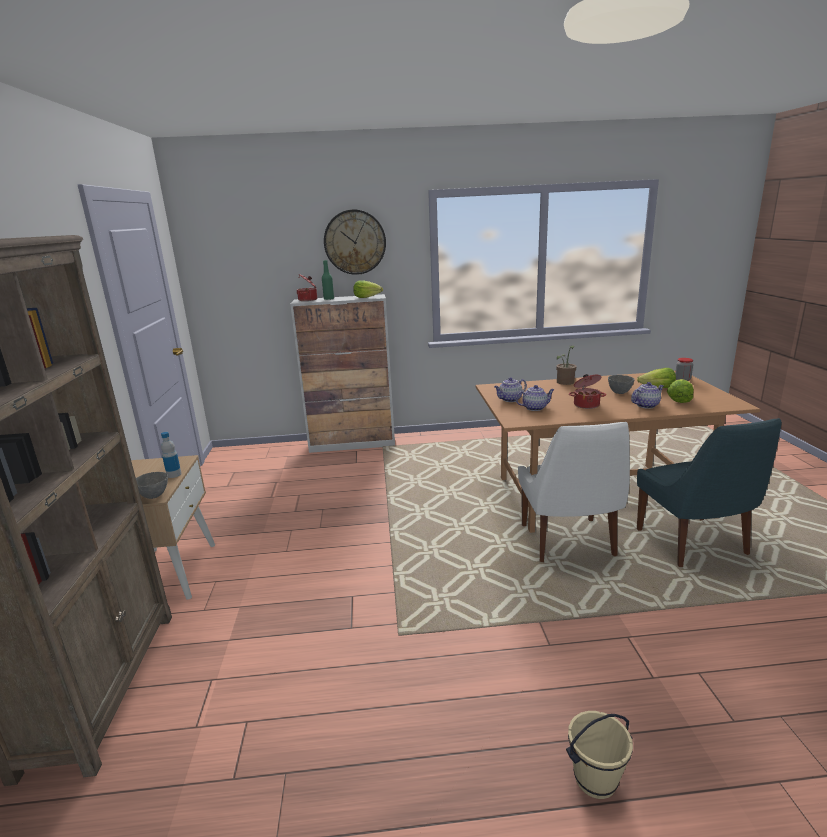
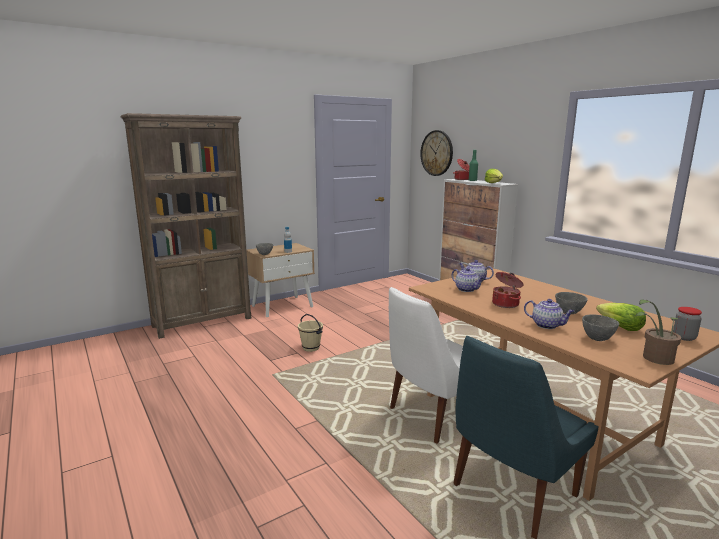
camera: 60 degrees right, 5 degrees down
(355, 242) = (507, 137): wall clock -> wall clock (437, 153)
(565, 383) = (556, 291): potted plant -> potted plant (654, 358)
(595, 779) = (185, 463): beige bucket -> beige bucket (311, 348)
(679, 399) = (596, 338): lettuce -> grey bowl

